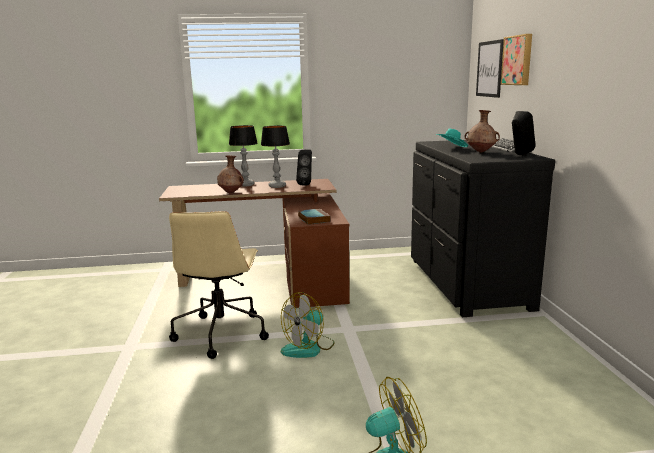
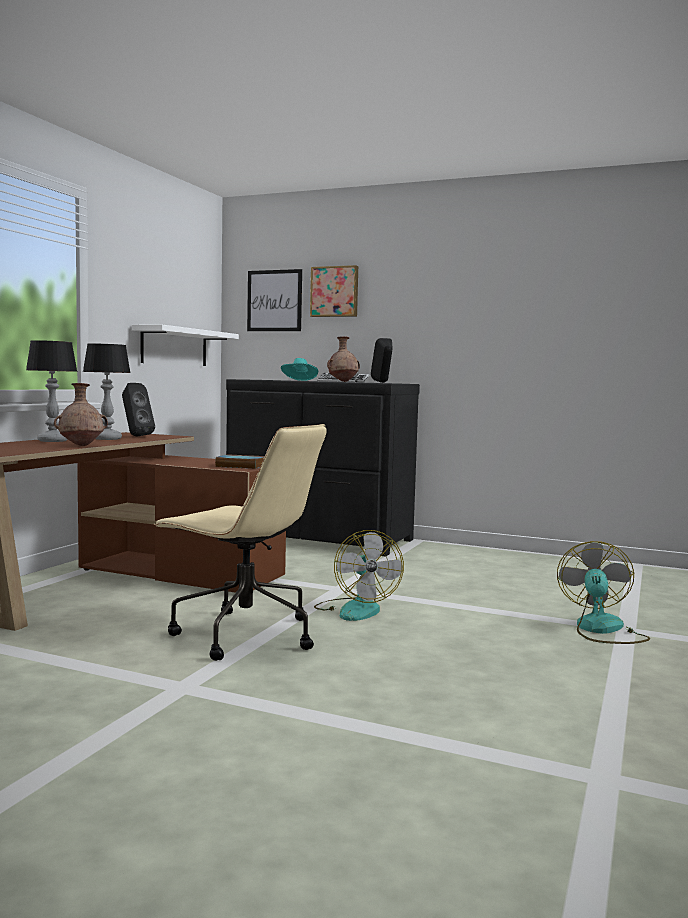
camera: 60 degrees left, 10 degrees down
(403, 113) = (174, 347): none -> white shelf

